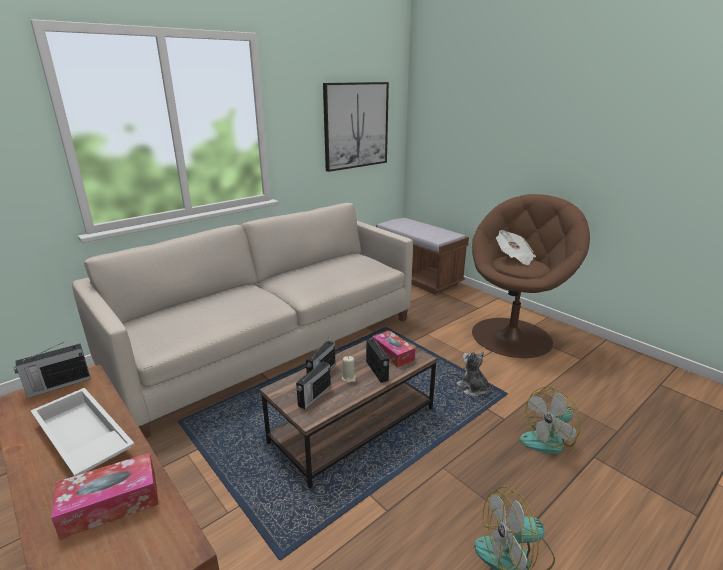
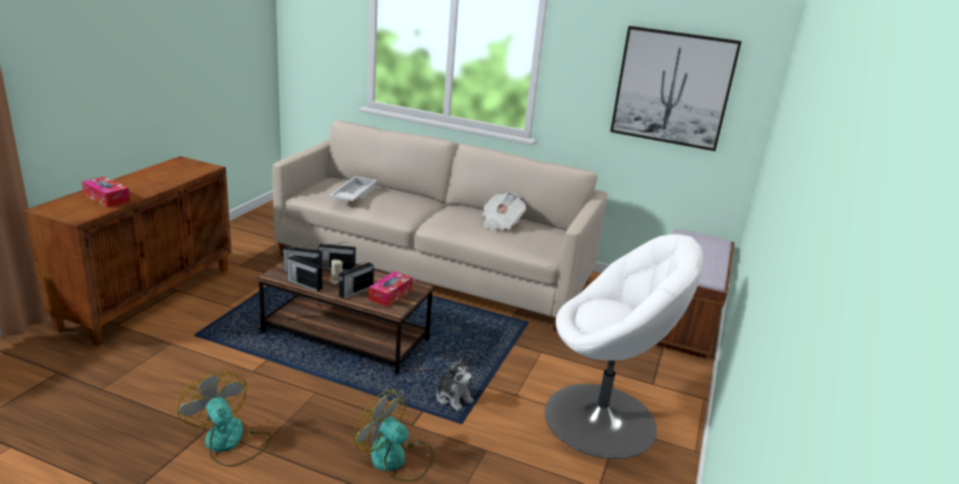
camera: 60 degrees right, 0 degrees up
(58, 385) = (199, 164): radio -> radio (304, 284)
(81, 439) = (152, 181): white tray -> white tray (353, 194)
(473, 388) = (453, 398): plush toy -> plush toy turned 105 degrees clockwise
(512, 336) = (602, 420): brown armchair -> white armchair
(514, 258) = (618, 307): newspaper -> newspaper (500, 223)

